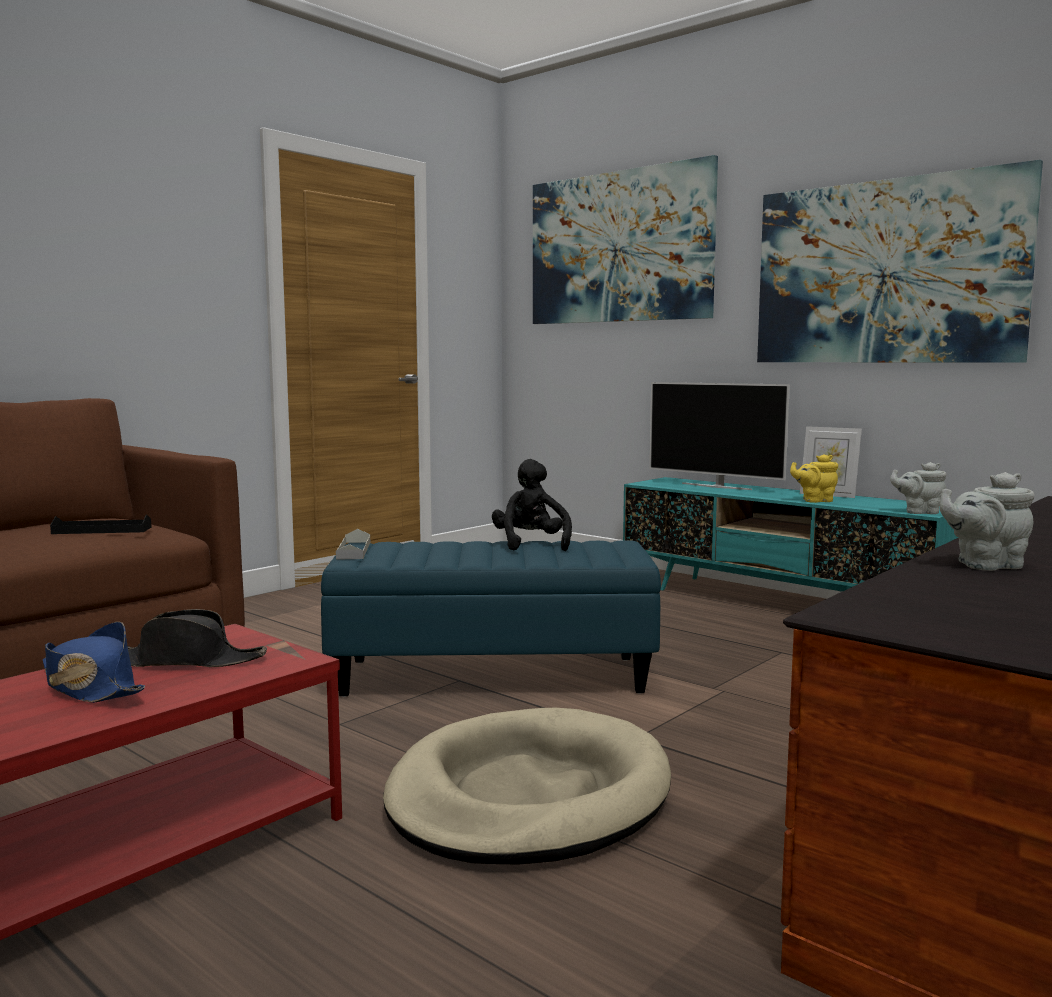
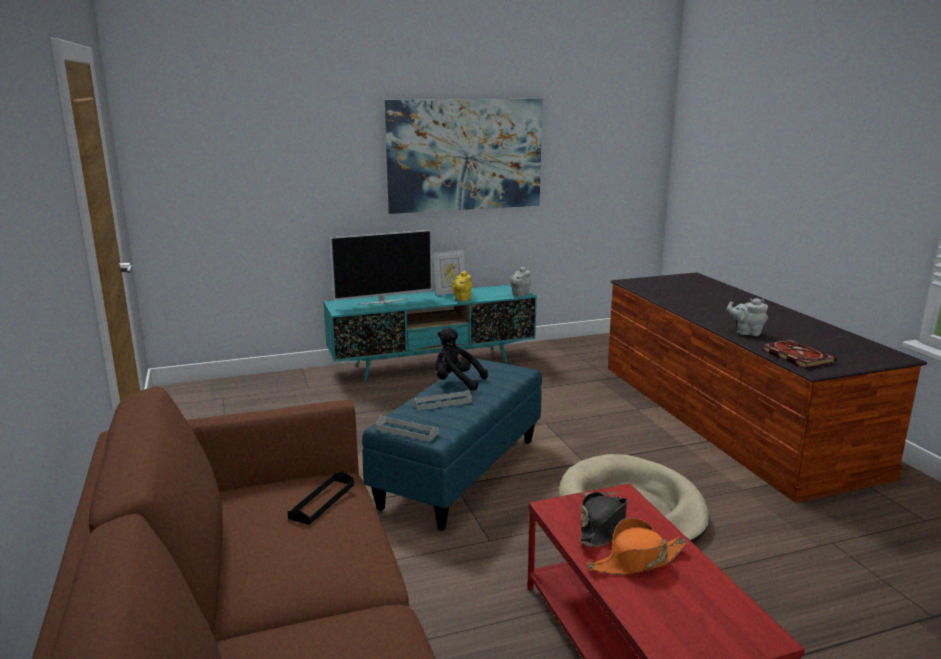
camera: 60 degrees left, 10 degrees up
(90, 687) = (636, 561): blue hat -> orange hat
(456, 548) = (442, 402): none -> grey tray
(619, 247) = (258, 128): picture -> none
(918, 599) = (795, 356): none -> book
(985, 565) = (746, 332): grey teapot -> grey teapot turned 90 degrees clockwise

